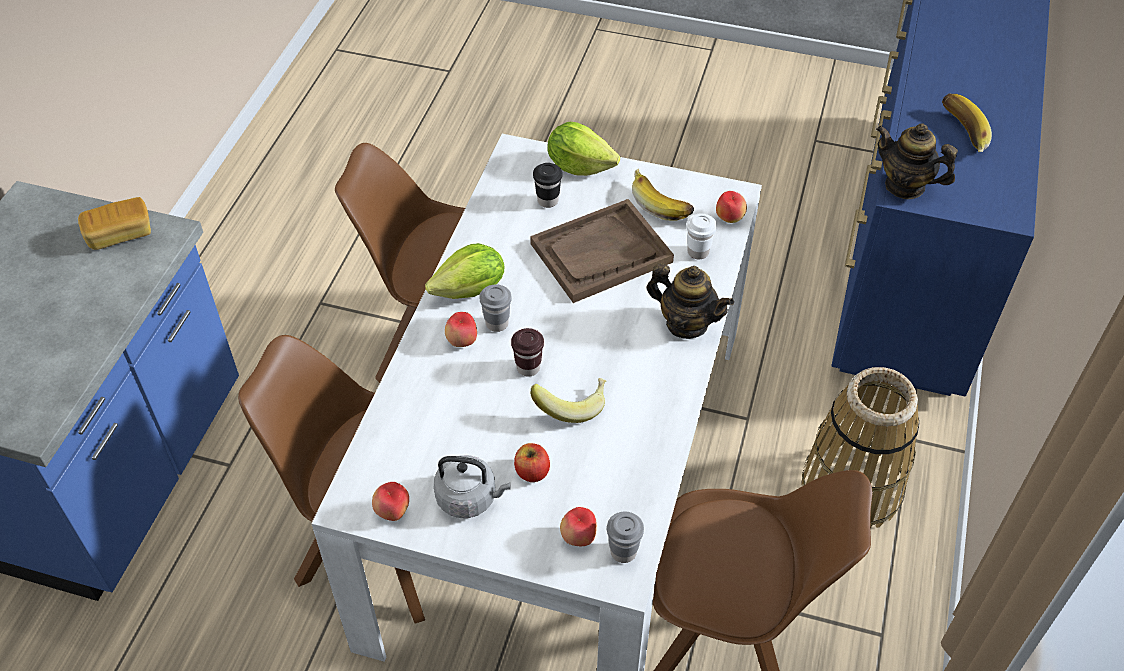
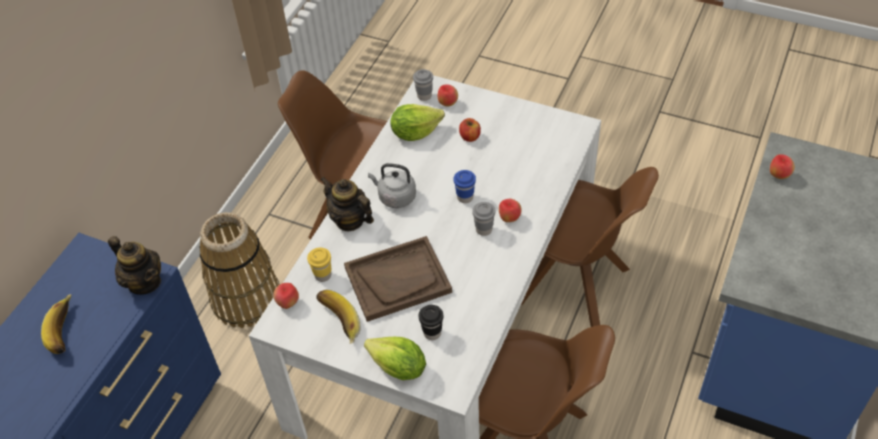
camera: 170 degrees left, 0 degrees up
(120, 234) = (783, 284): bread -> none
(393, 512) = (553, 122): apple -> apple (778, 175)
(470, 498) = (508, 126): grey kettle -> grey kettle (395, 197)
(471, 290) = (501, 256): lettuce -> lettuce (415, 132)
(528, 368) = (465, 197): brown cup -> blue cup
(571, 405) = (440, 172): banana -> none
(698, 252) = (323, 275): white cup -> yellow cup

